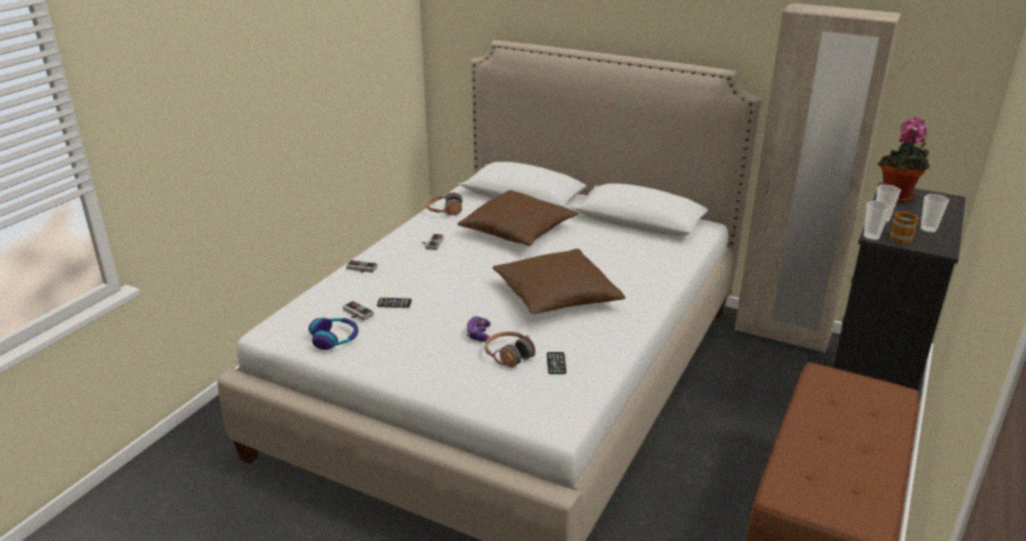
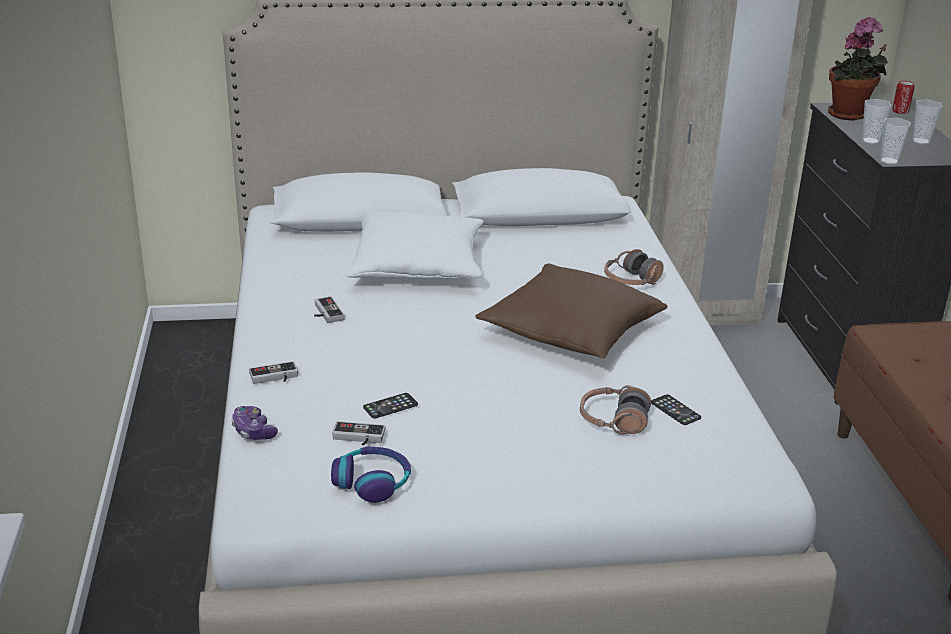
camera: 35 degrees left, 0 degrees up
(444, 211) = (282, 265): headphones -> headphones (631, 281)
(478, 334) = (544, 409): game controller -> game controller (253, 431)
(518, 232) = (417, 266): brown pillow -> white pillow
(900, 236) = (910, 154): mug -> none
(951, 204) = (900, 111): none -> can

